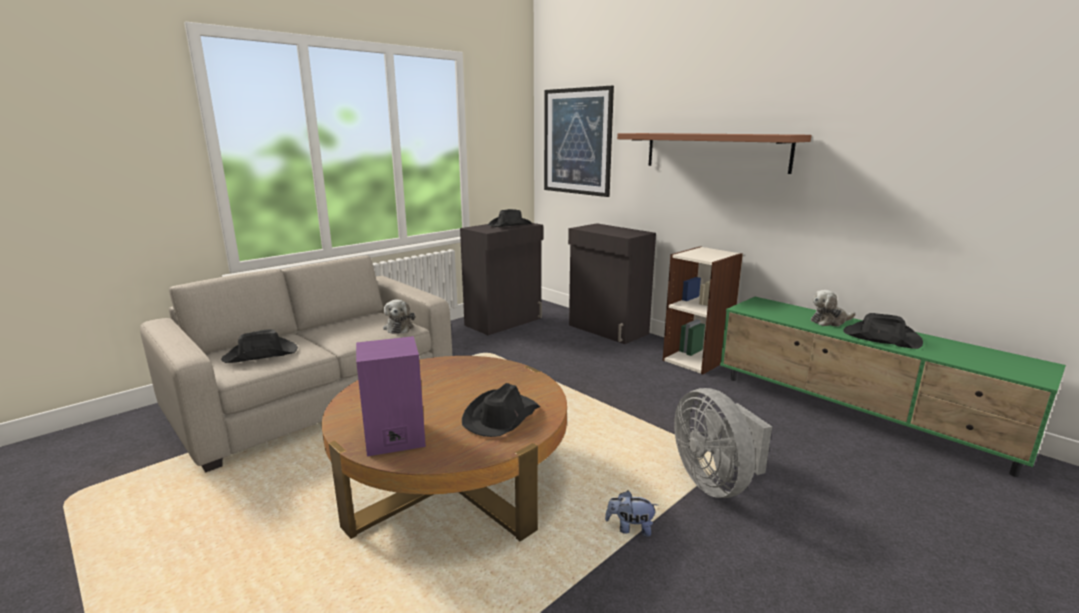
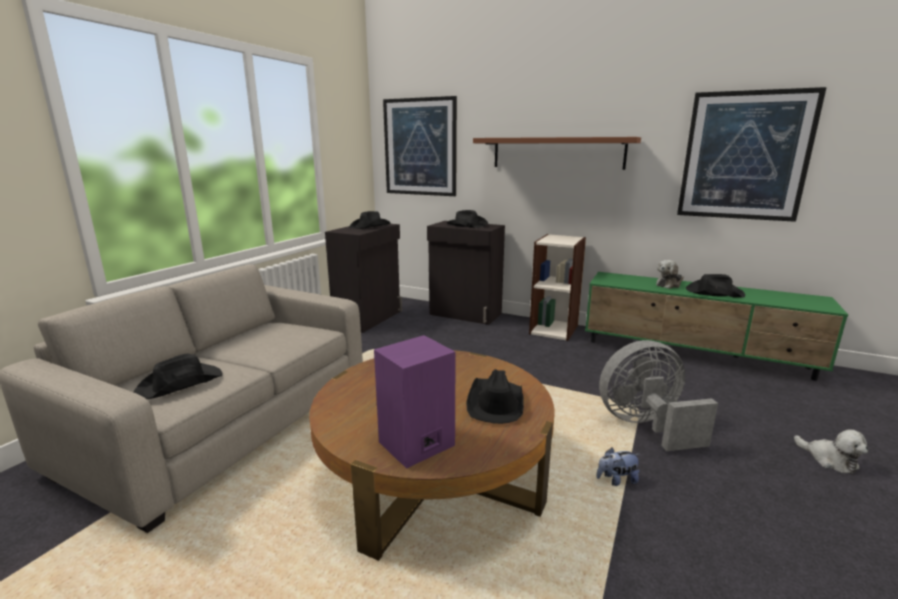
camera: 20 degrees left, 0 degrees up
(399, 327) = (312, 334): plush toy -> plush toy (829, 460)
(612, 230) = (467, 225): none -> black hat
(715, 482) = (646, 426): grey fan -> grey fan turned 120 degrees clockwise
(944, 162) = (744, 156): none -> picture

